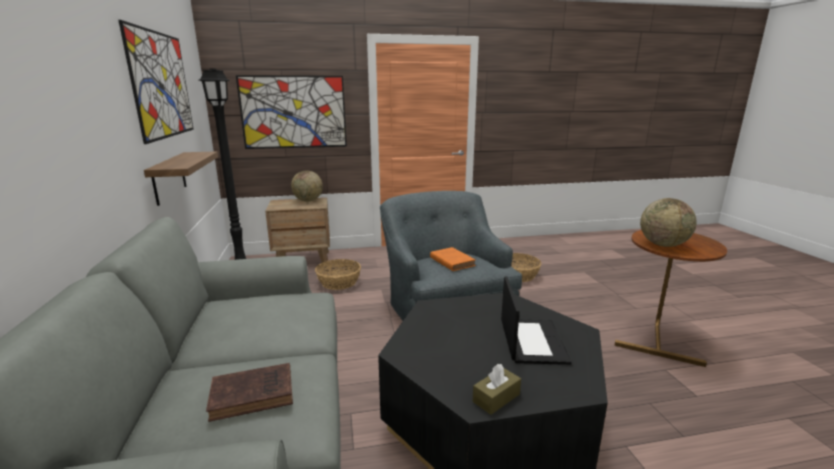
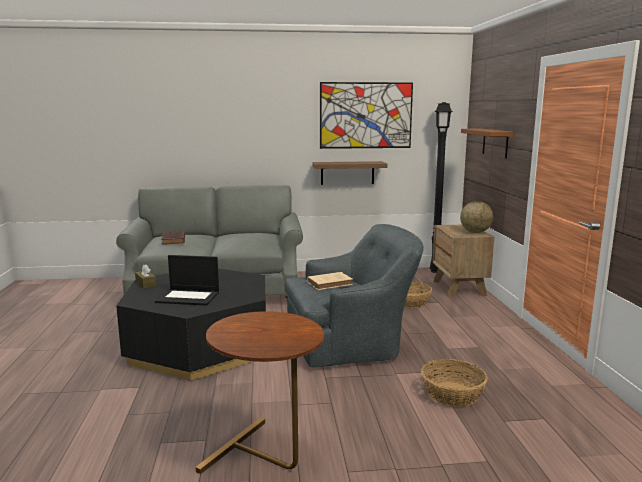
camera: 95 degrees right, 5 degrees down
(293, 112) = (495, 143): picture -> brown shelf
(451, 261) = (330, 283): orange book -> beige book
(663, 245) = (257, 321): globe -> none

